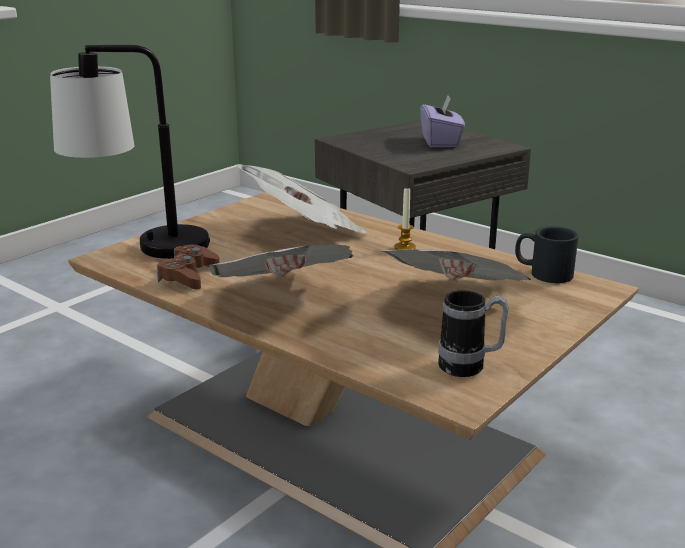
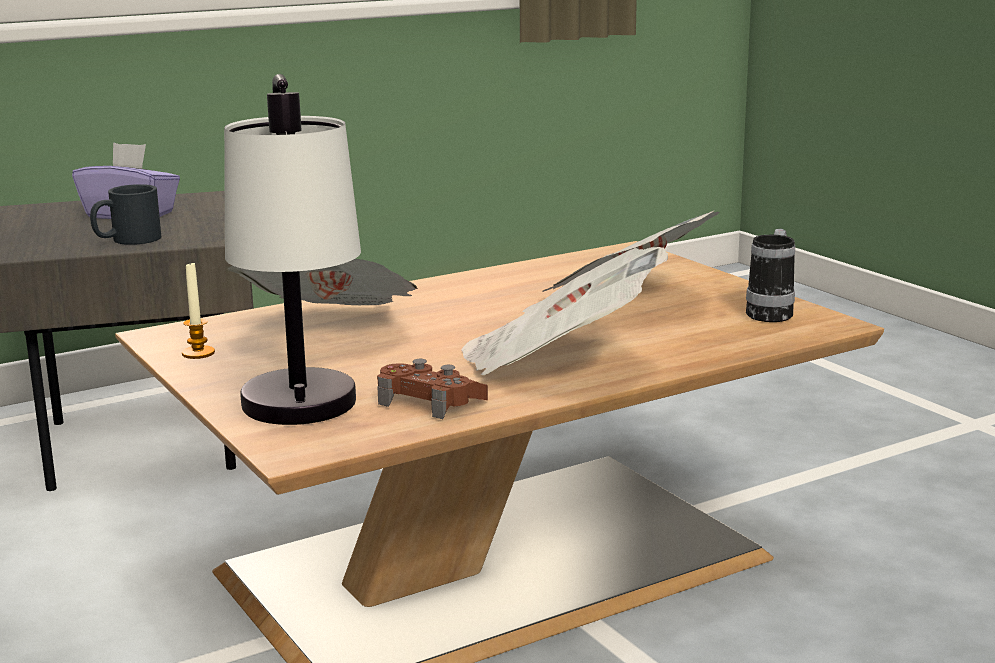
camera: 70 degrees left, 5 degrees down
(405, 247) = (448, 296): candle -> candle (198, 353)
(542, 273) = (576, 260): black mug -> black mug (127, 240)

